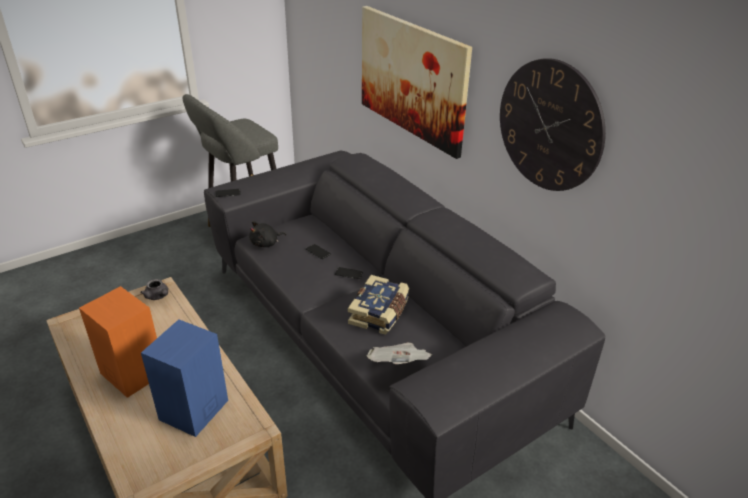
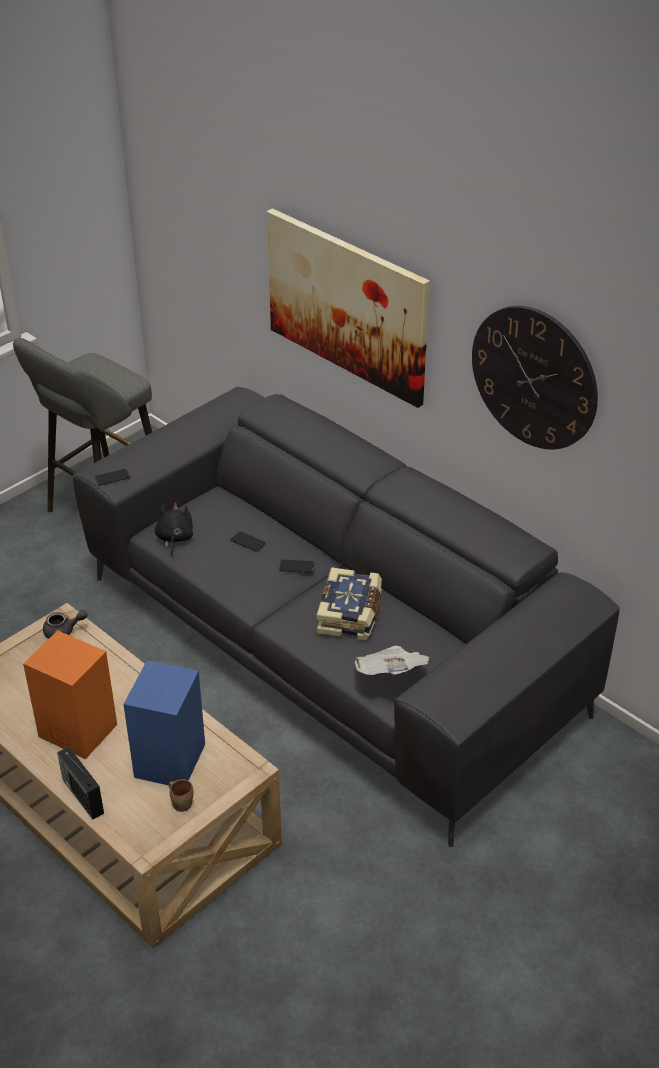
camera: 10 degrees left, 5 degrees up
(109, 428) = (82, 795): none -> radio
(158, 296) = (63, 631): grey teapot -> grey teapot turned 45 degrees counterclockwise
(188, 449) = (182, 803): none -> brown mug
(266, 243) = (174, 539): black plush toy -> black plush toy turned 135 degrees clockwise

